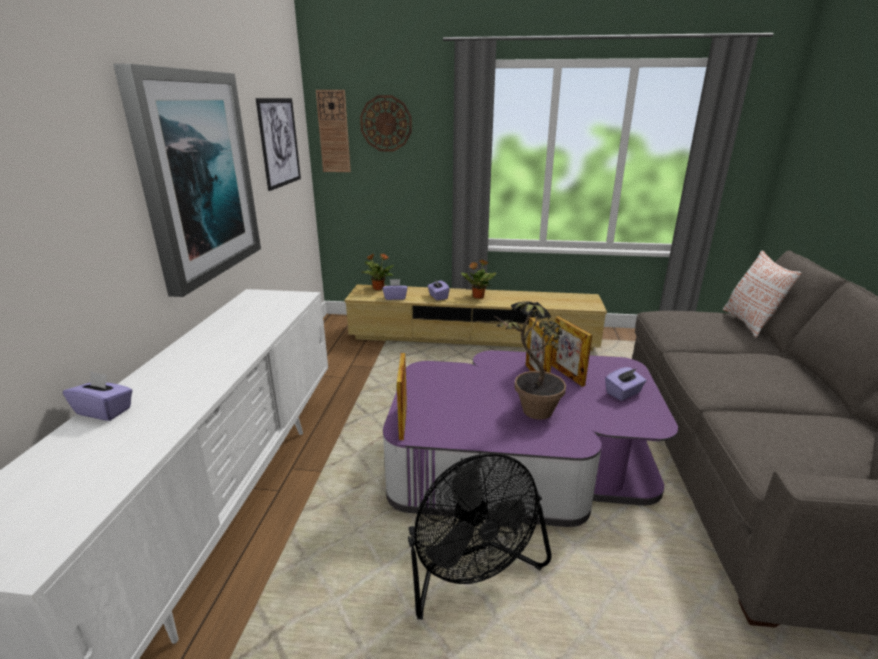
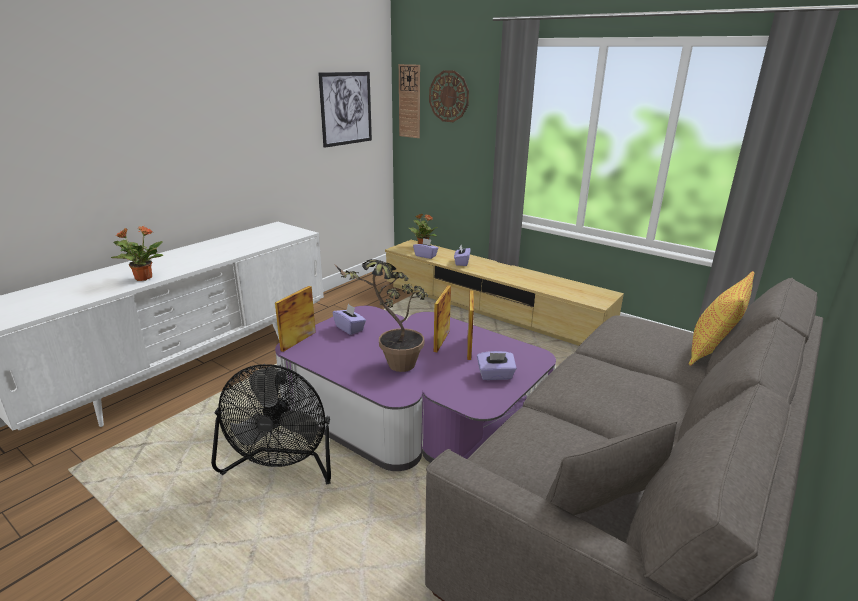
camera: 30 degrees right, 0 degrees up
(105, 411) = (105, 272): purple tissue box -> purple tissue box (350, 328)
(197, 177) = (236, 131): picture -> none
(478, 297) = (496, 270): potted plant -> potted plant (143, 278)
(749, 323) = (710, 352): white pillow -> yellow pillow

